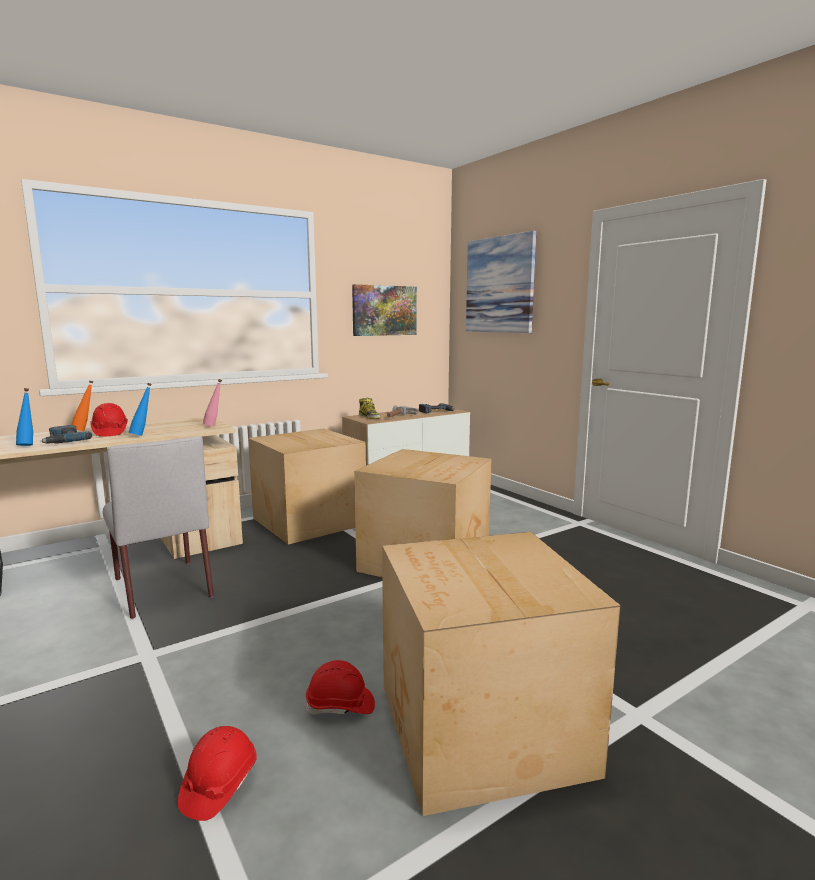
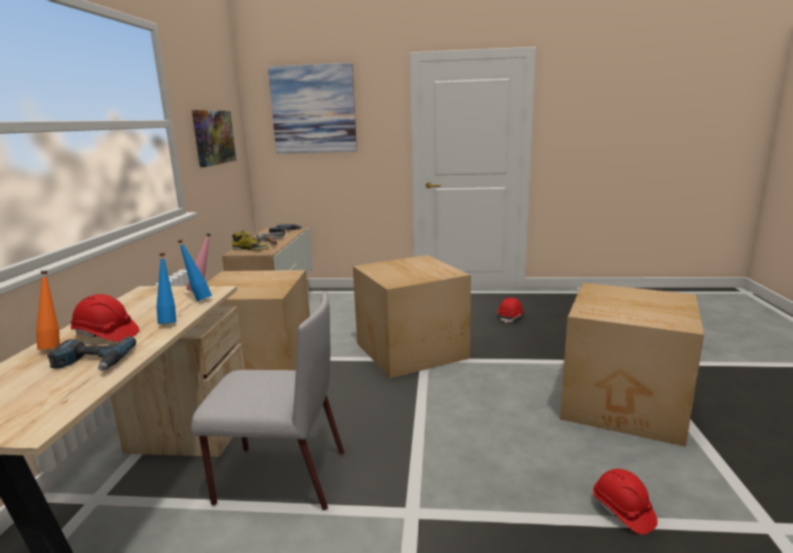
camera: 50 degrees left, 5 degrees up
(28, 445) = (67, 384): blue bottle -> blue bottle (198, 299)
(340, 706) = (568, 440): red hard hat -> red hard hat (511, 317)

